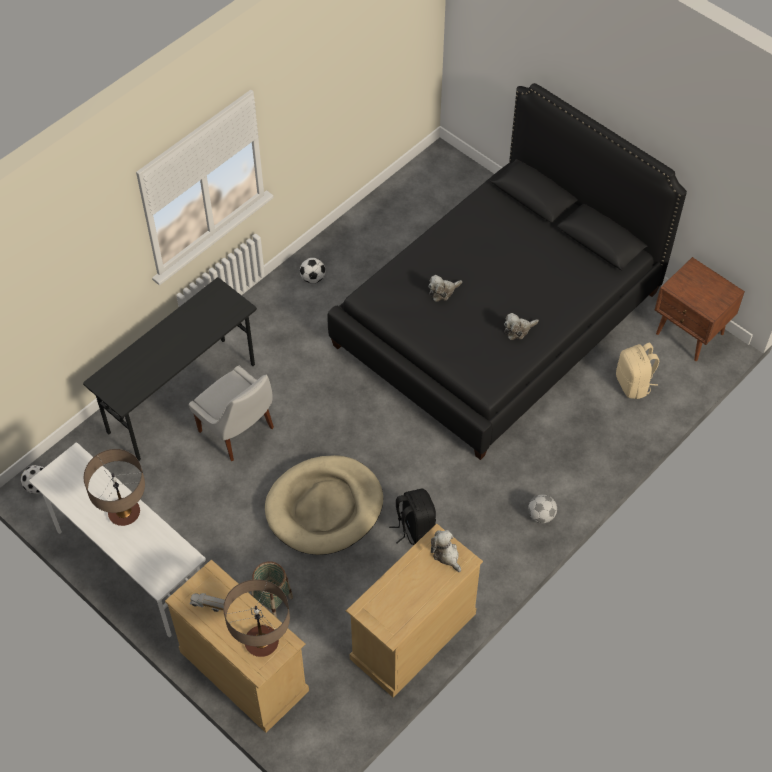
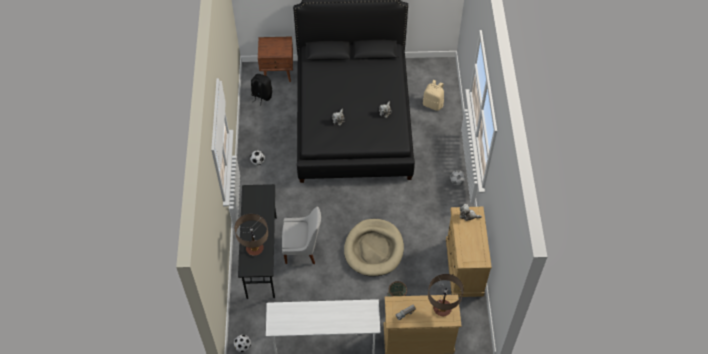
camera: 45 degrees left, 0 degrees up
(124, 513) = (324, 312): table lamp -> table lamp (254, 248)
(414, 528) = (417, 227): black backpack -> black backpack (261, 96)
(690, 334) = (431, 68): brown nightstand -> brown nightstand (278, 73)

